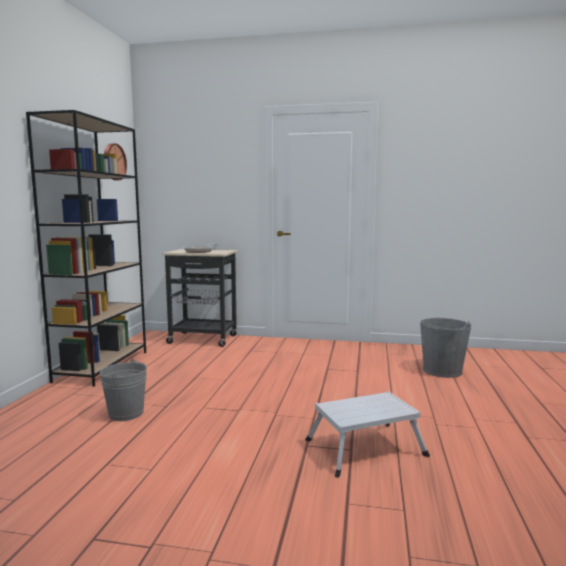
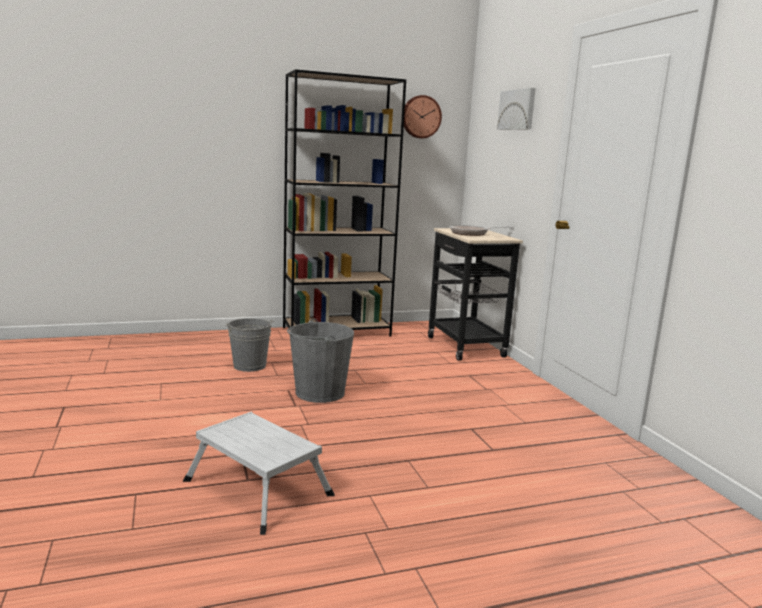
camera: 60 degrees right, 5 degrees up
(208, 159) = (517, 110): none -> picture
(442, 371) = (598, 522): grey bucket -> grey bucket (319, 392)

